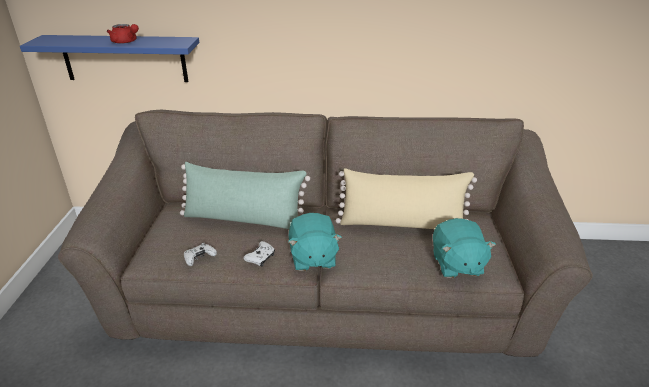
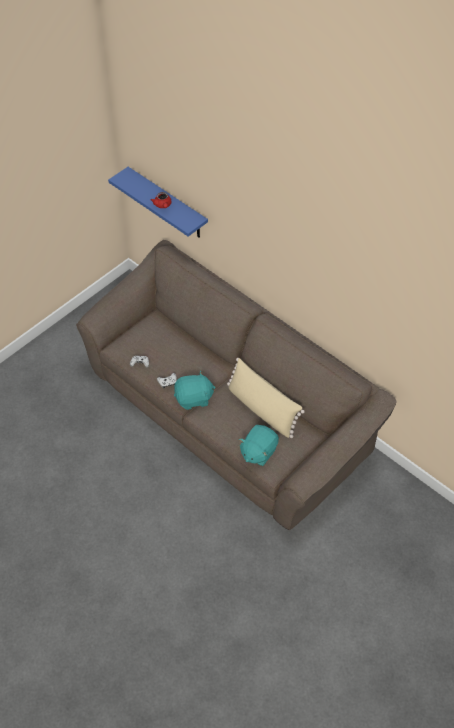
camera: 40 degrees right, 20 degrees up
(244, 219) = (183, 350): green pillow -> none
(312, 258) = (194, 399): turquoise plush toy -> turquoise plush toy turned 135 degrees counterclockwise

